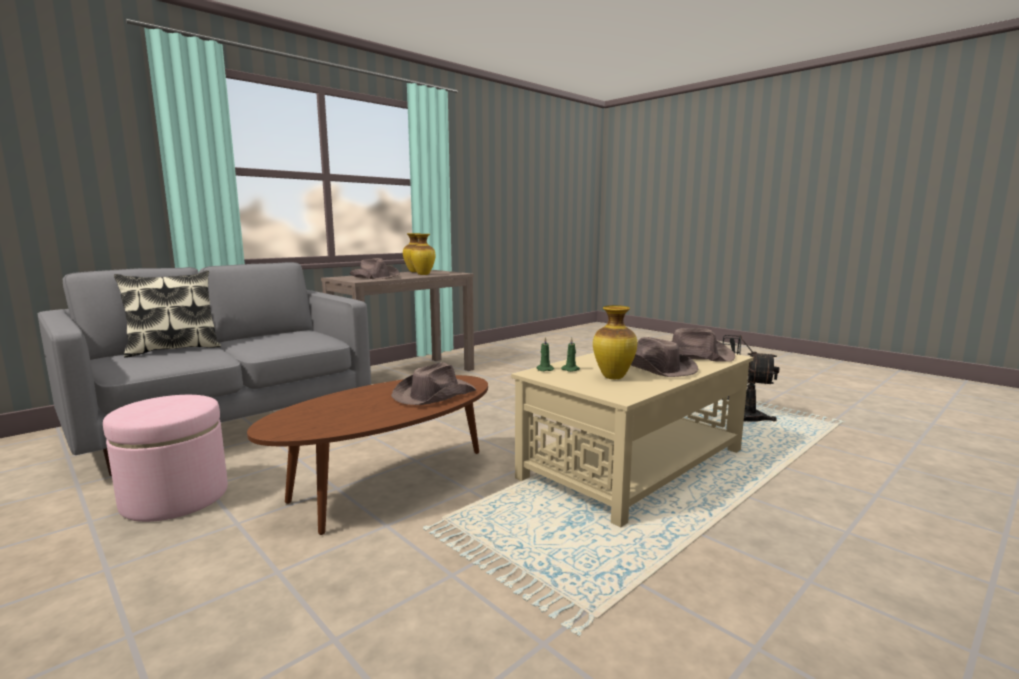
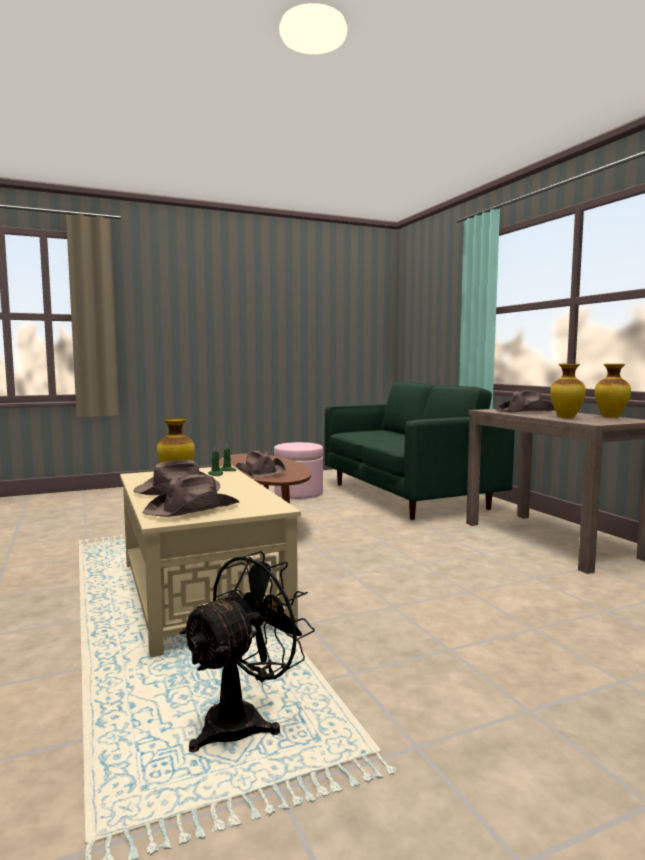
camera: 110 degrees right, 5 degrees down
(173, 349) = (396, 434): pillow -> none
(227, 424) = (407, 496): grey sofa -> green sofa

